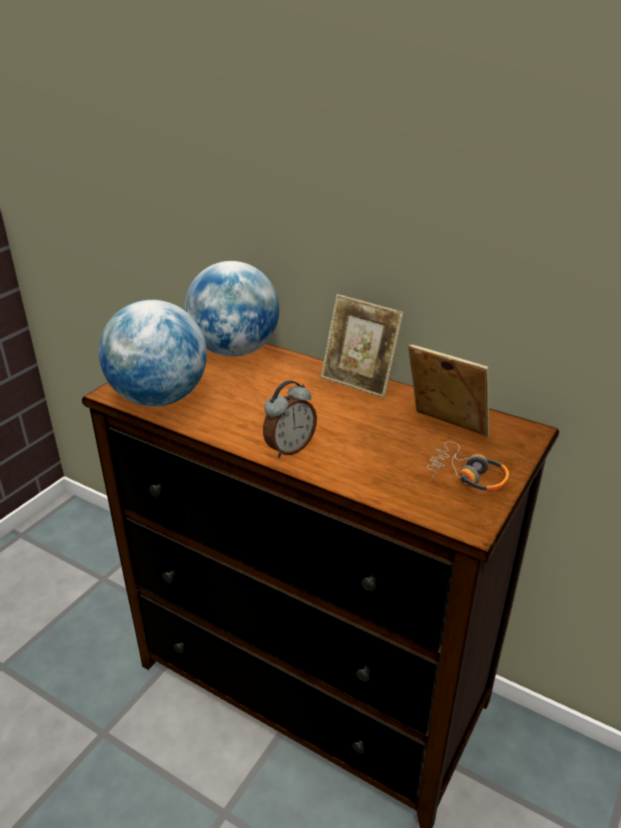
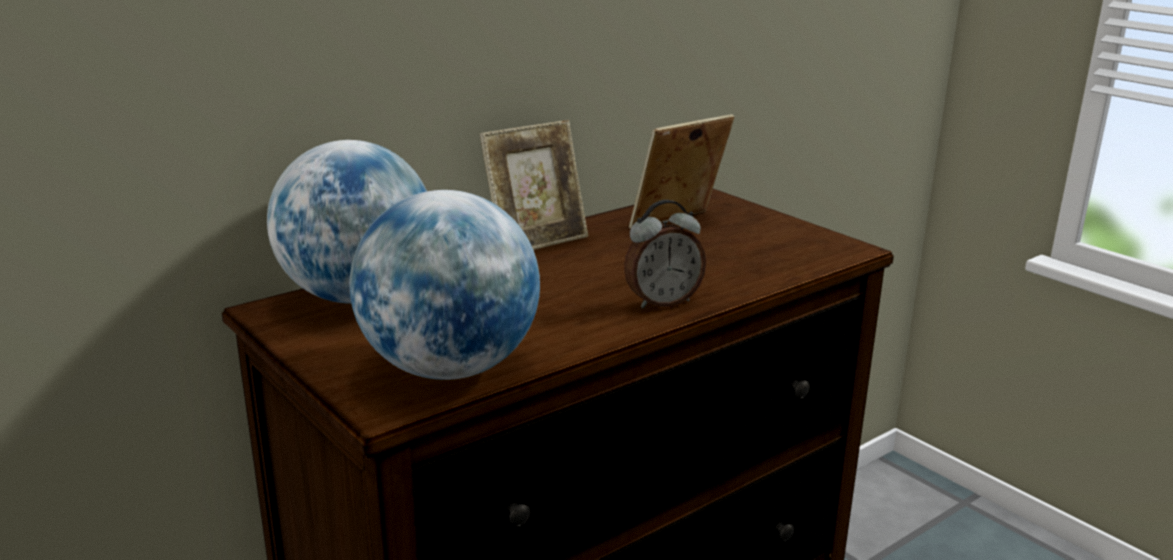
camera: 70 degrees left, 10 degrees down
(289, 448) = (662, 302): alarm clock -> alarm clock turned 90 degrees clockwise
(467, 476) = (770, 233): headphones -> none

